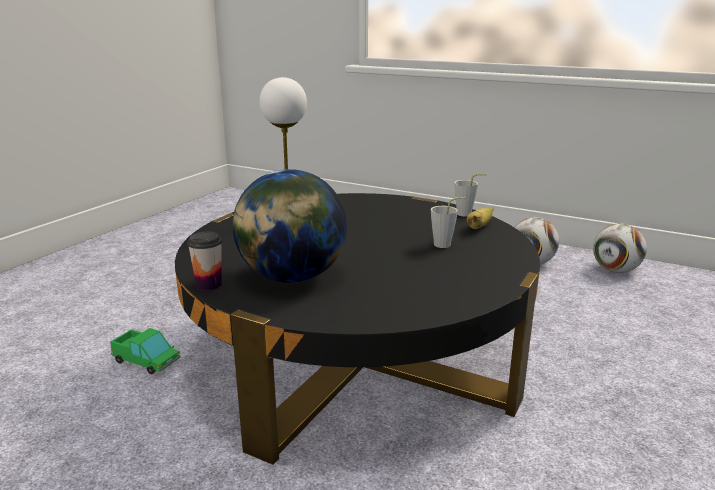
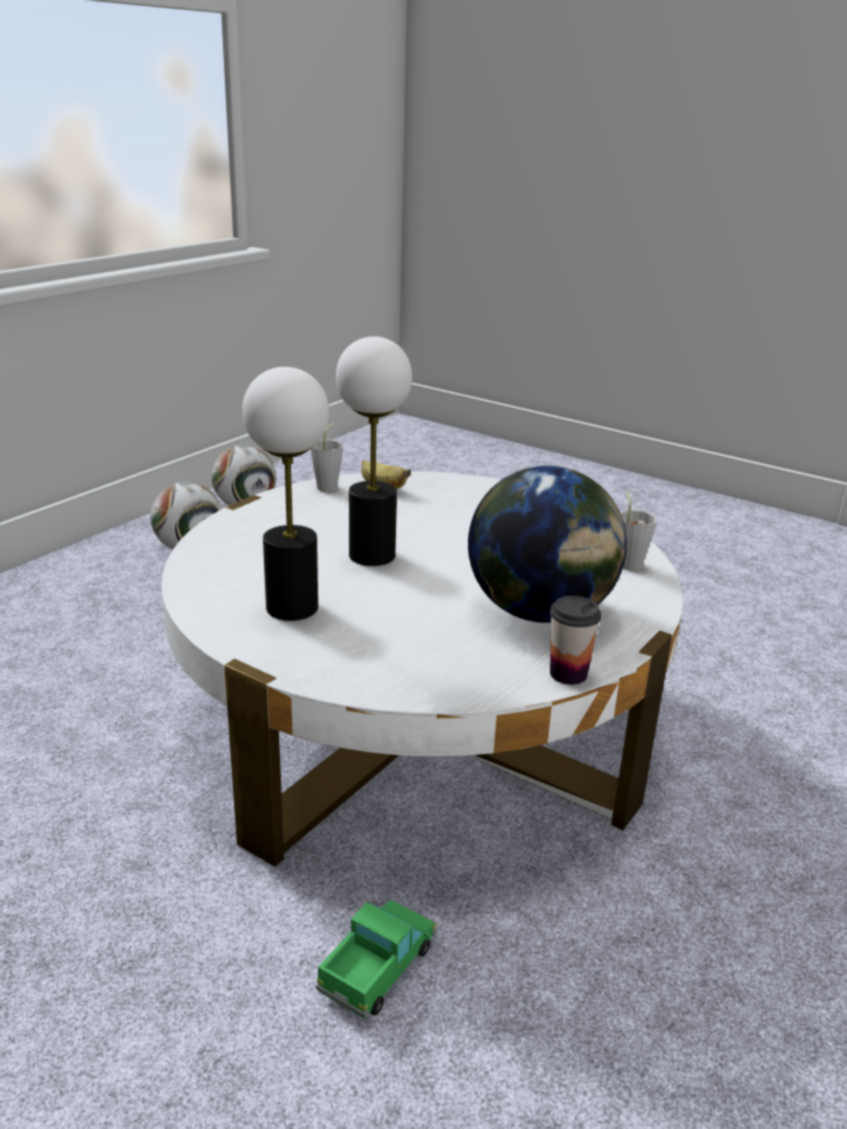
camera: 85 degrees left, 5 degrees up
(357, 359) = (417, 721): black coffee table -> white coffee table
(361, 230) = (371, 555): none -> table lamp
(446, 244) = (439, 512): grey cup -> grey cup (629, 562)

